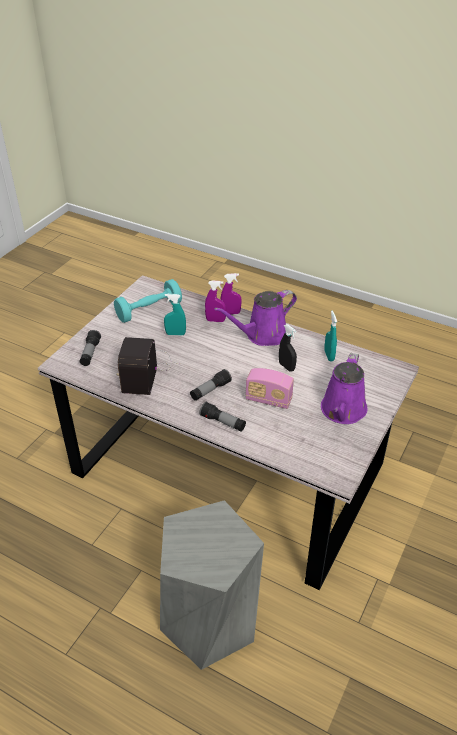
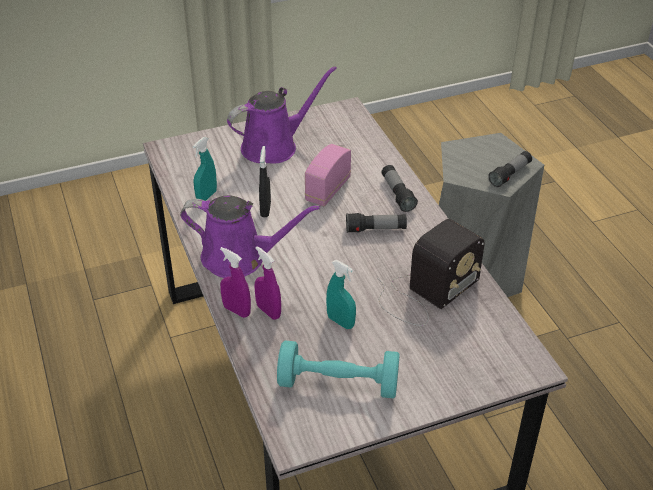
camera: 140 degrees left, 0 degrees up
(90, 353) = (479, 358): flashlight -> flashlight (510, 174)
(268, 400) = (327, 190): radio -> radio turned 120 degrees counterclockwise

